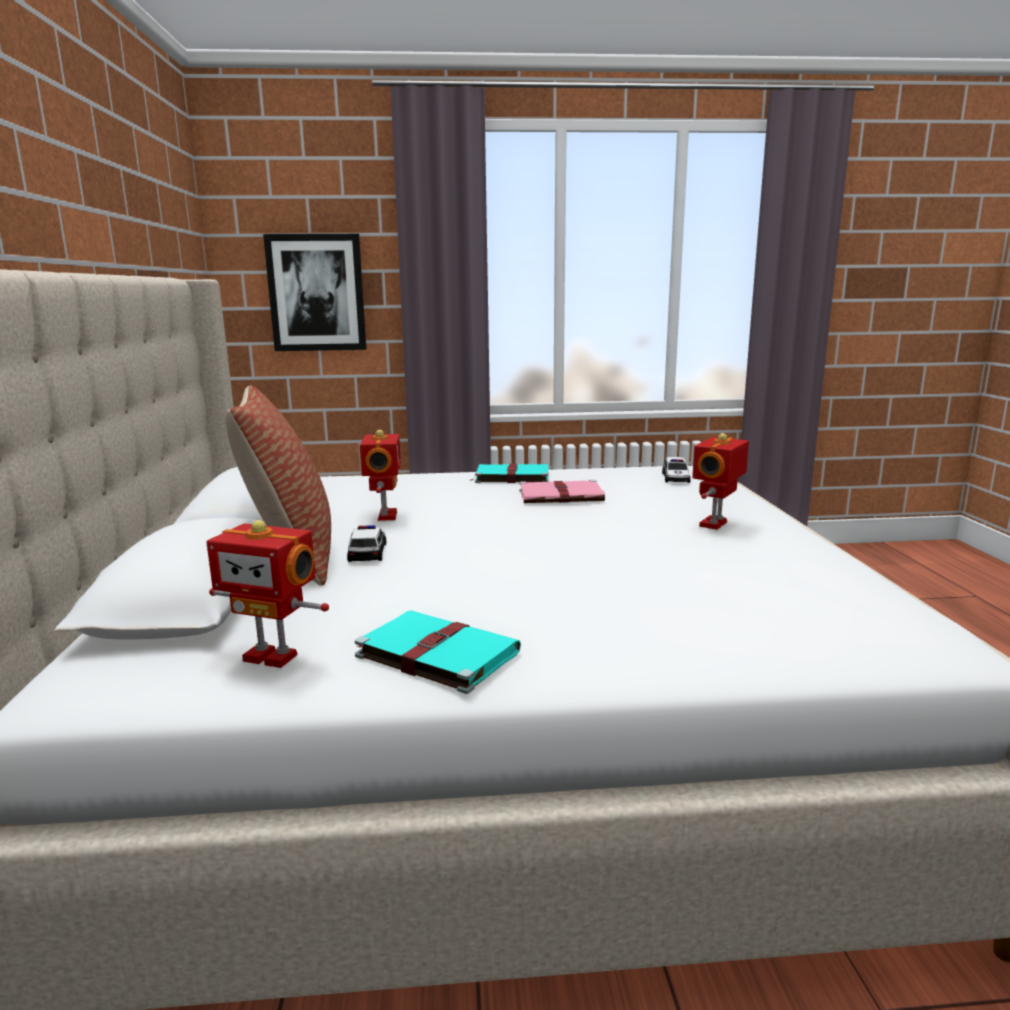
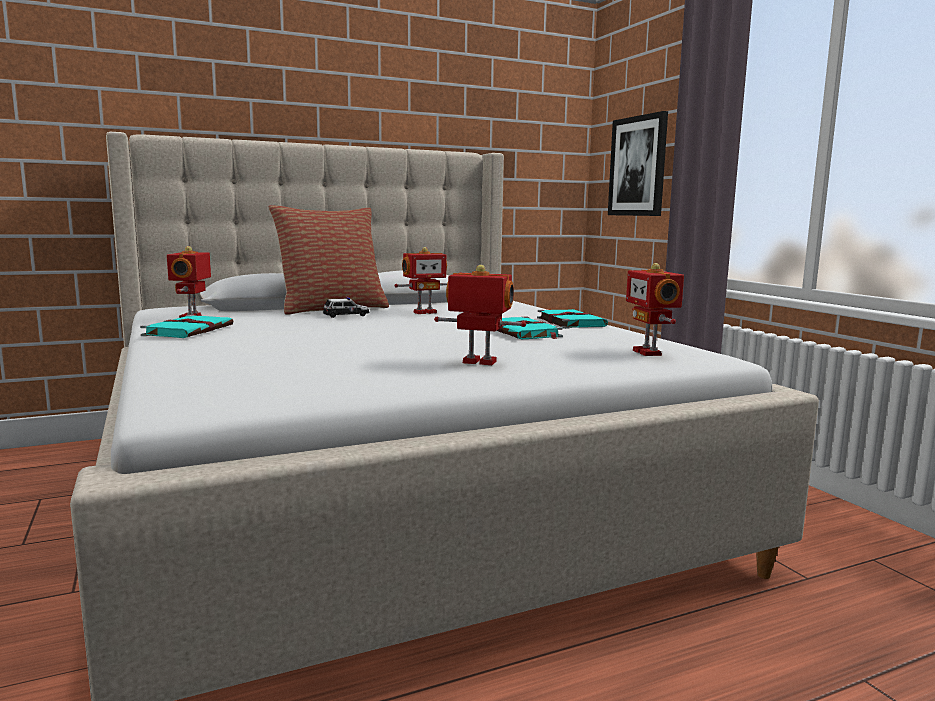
camera: 70 degrees right, 5 degrees down
(562, 496) = (523, 332): pink book -> turquoise book
(675, 478) = (649, 352): toy car -> toy robot

